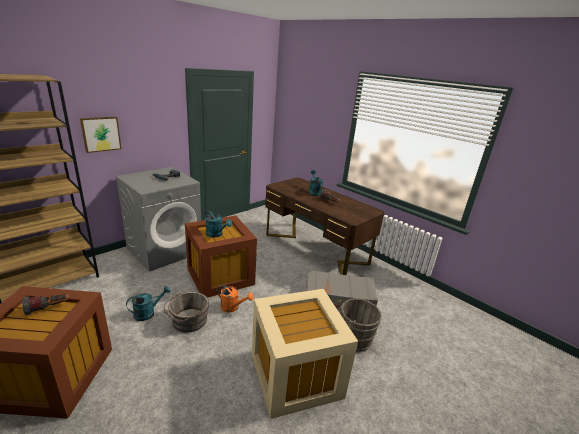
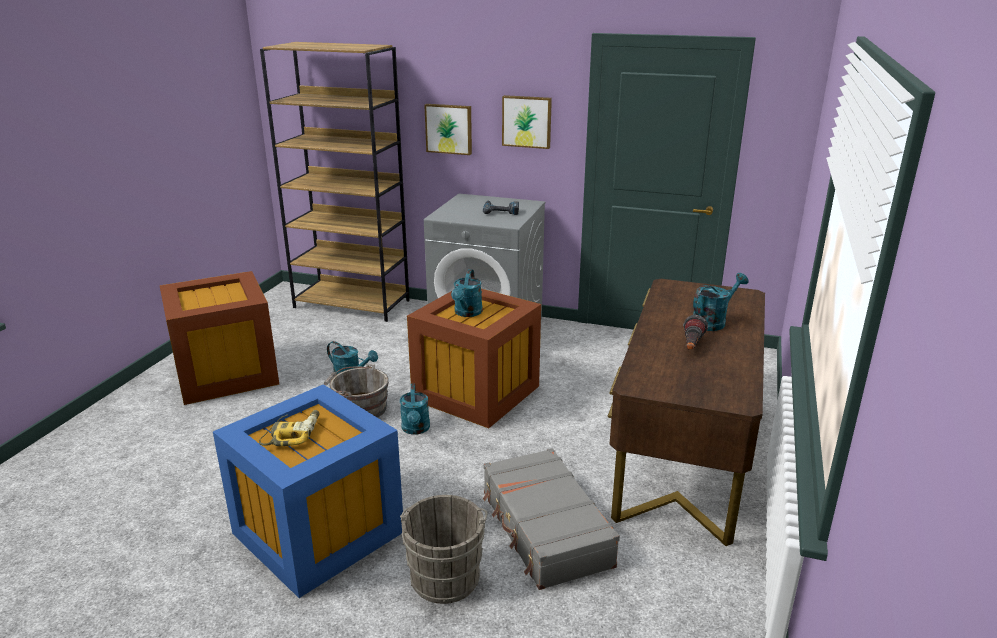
camera: 65 degrees right, 0 degrees up
(49, 308) = (231, 295): flashlight -> none
(154, 122) = (527, 121): none -> picture
(232, 307) = (416, 429): orange watering can -> turquoise watering can
(294, 374) = (319, 530): beige storage box -> blue storage box
(296, 326) = (292, 434): none -> power drill

